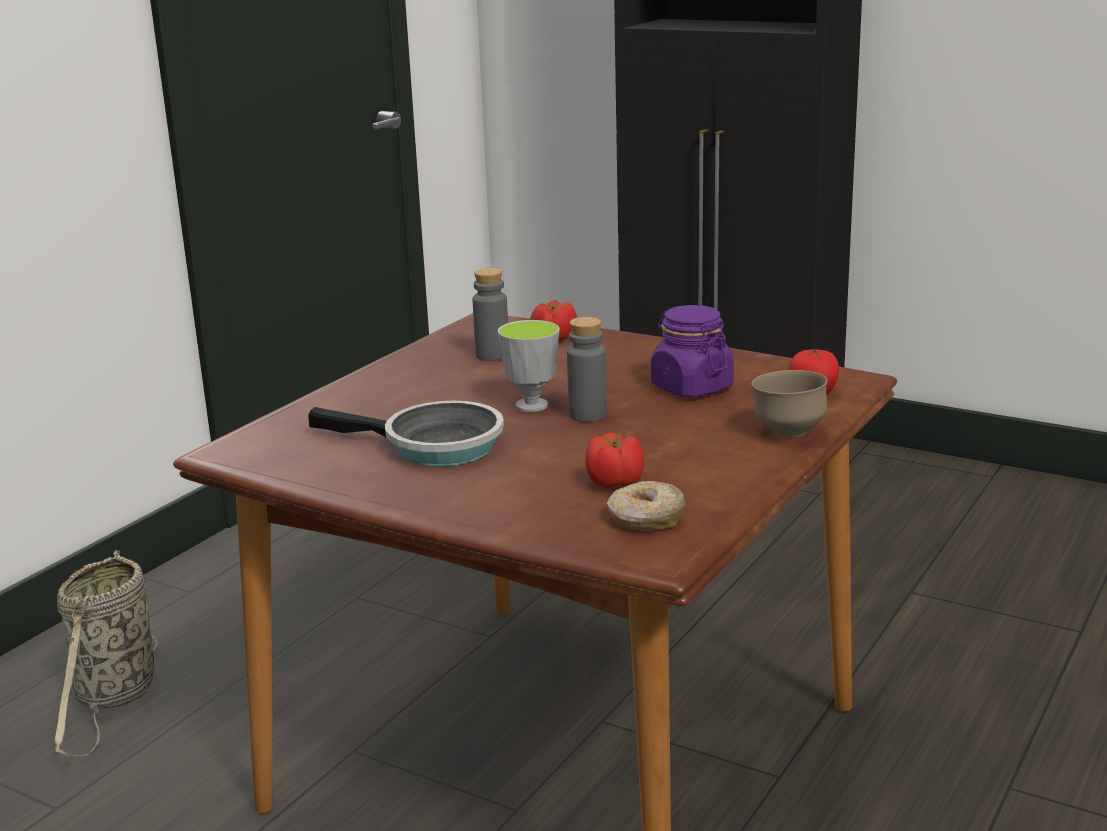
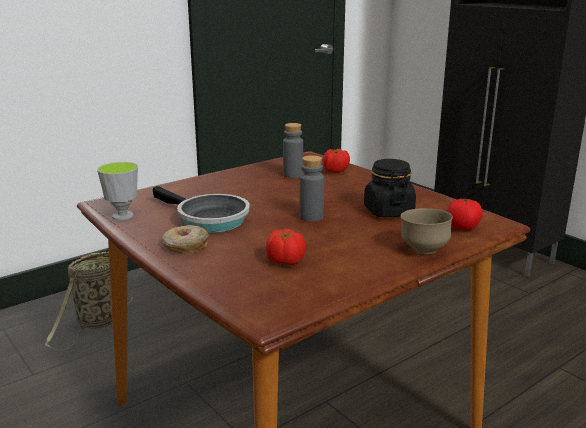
camera: 20 degrees right, 0 degrees up
(531, 405) = (285, 206): cup -> cup (122, 216)
(646, 519) = (281, 289): donut -> donut (185, 246)
(691, 387) = (388, 211): purple jar -> black jar

